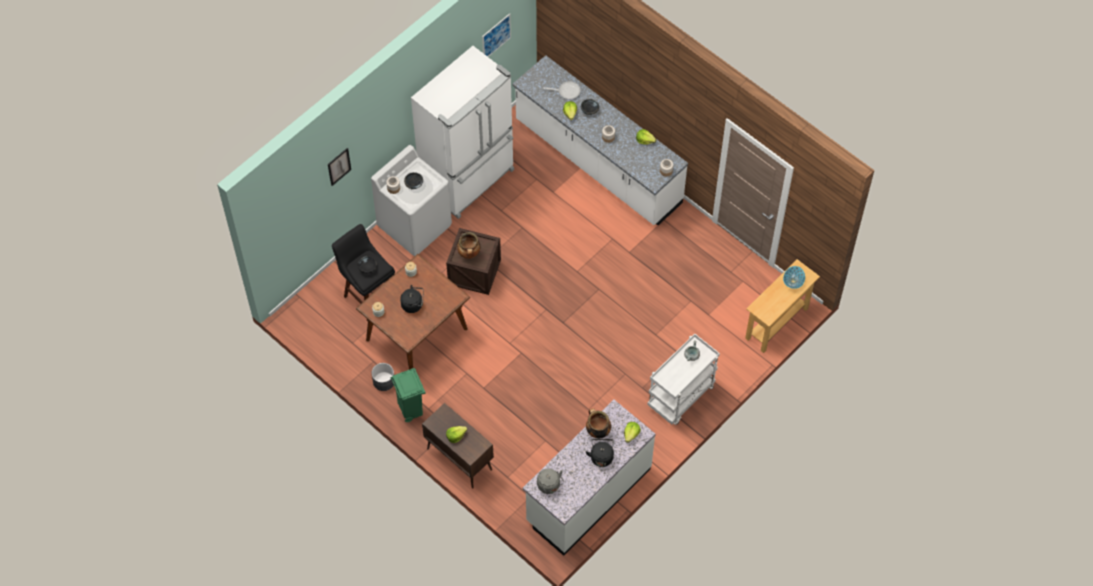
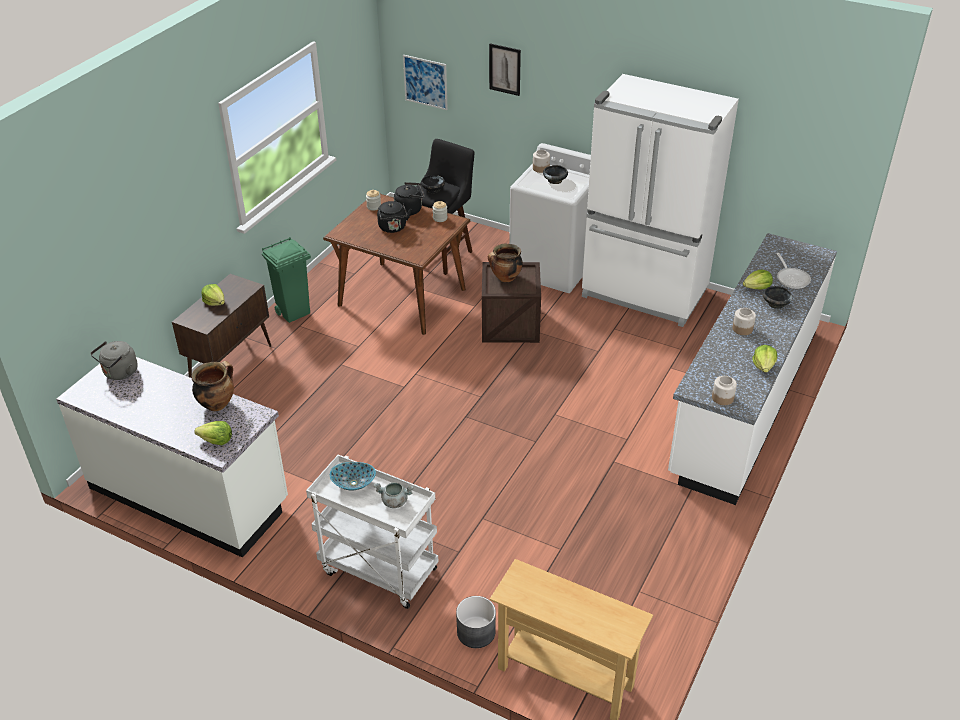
camera: 75 degrees right, 20 degrees down
(383, 381) = (329, 286): grey planter -> grey planter (476, 632)
(496, 36) = (784, 136): picture -> picture (425, 82)
(601, 456) = (173, 415): black kettle -> black kettle (410, 210)
(793, 281) = (600, 617): bowl -> bowl (353, 483)

